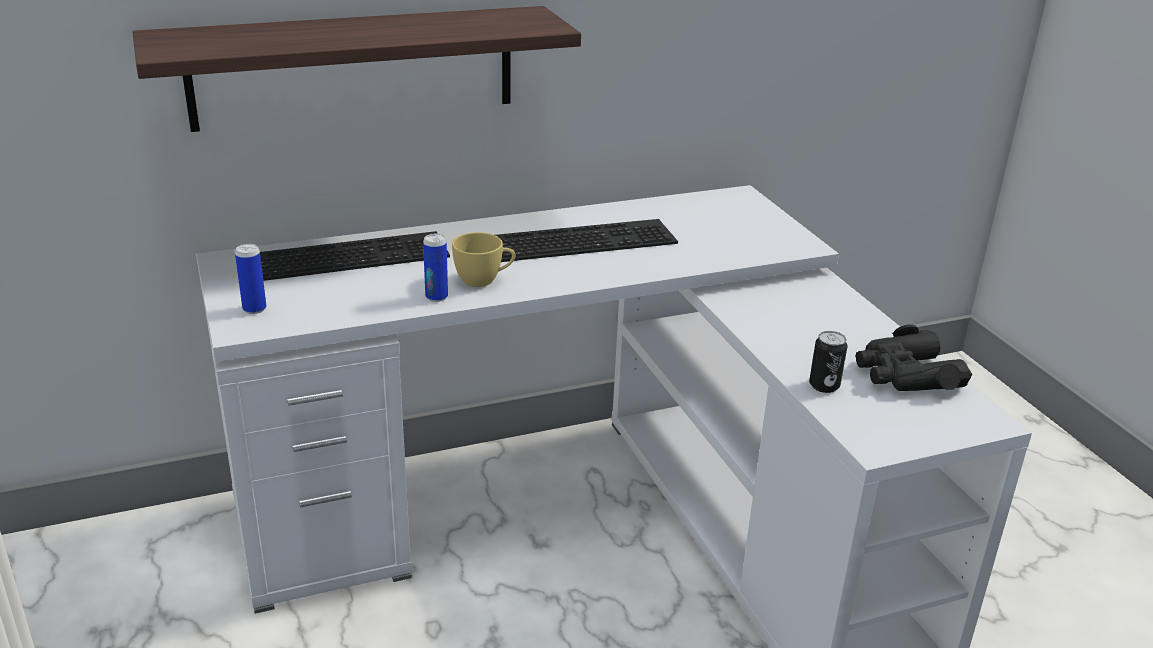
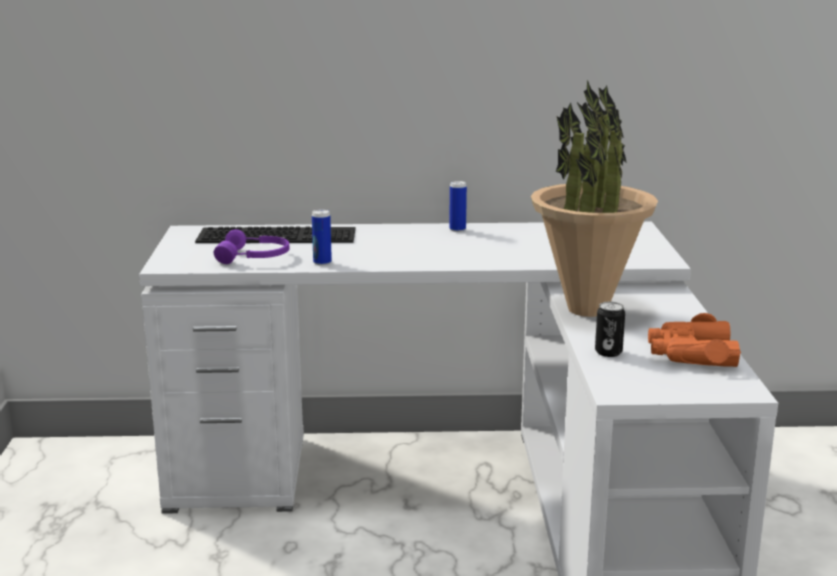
camera: 20 degrees right, 10 degrees down
(254, 309) = (184, 257): can -> can (457, 229)
(346, 298) = (254, 257): none -> purple headphones
(354, 67) = (299, 90): shelf -> none
(484, 280) = (367, 257): yellow cup -> none
(582, 239) = (469, 241): keyboard -> none
(759, 322) = (587, 310): none -> potted plant
(906, 375) = (691, 354): black binoculars -> orange binoculars

